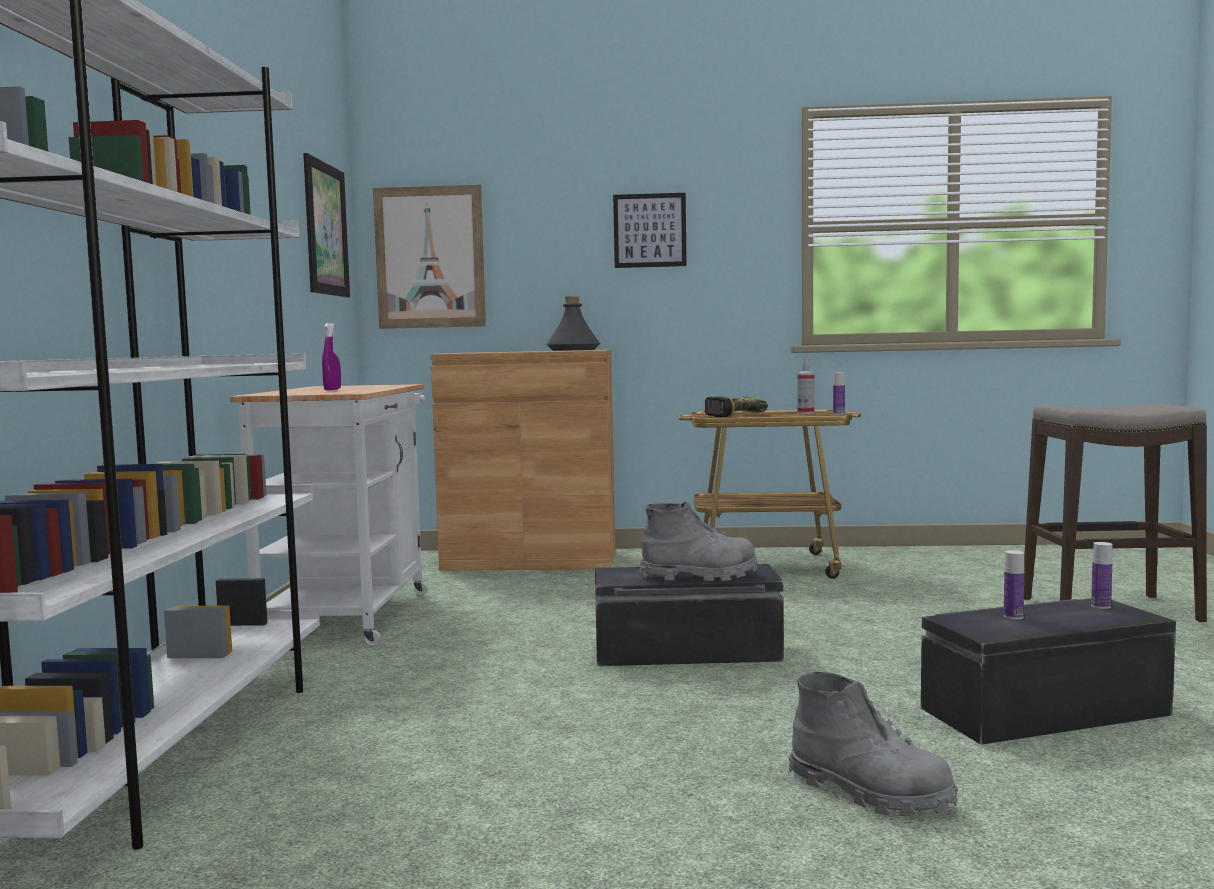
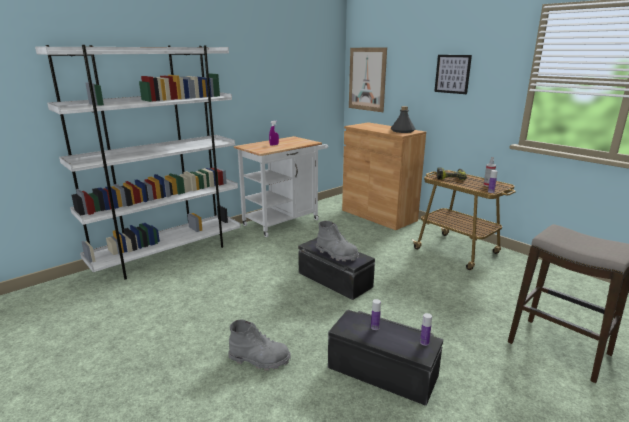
camera: 45 degrees right, 15 degrees up
(326, 229) = (316, 71): picture -> none
(869, 792) = (259, 359): grey boot -> grey boot turned 75 degrees counterclockwise

